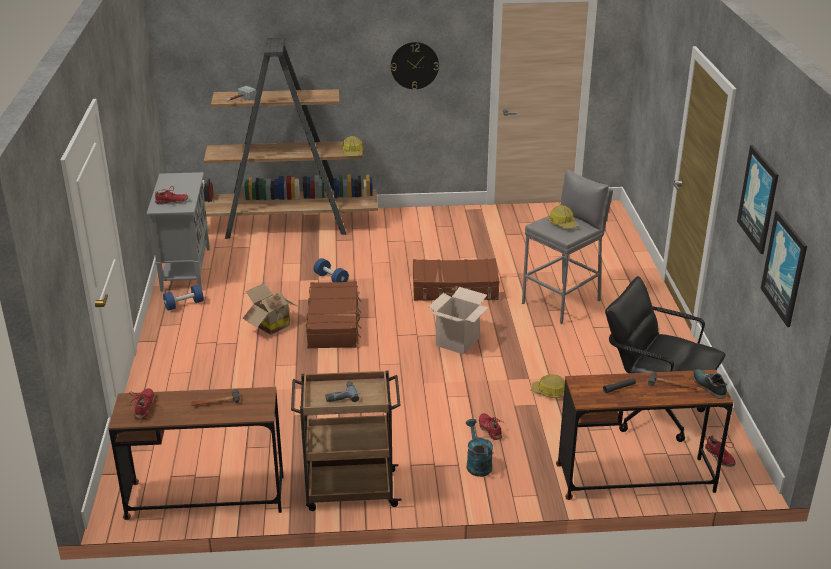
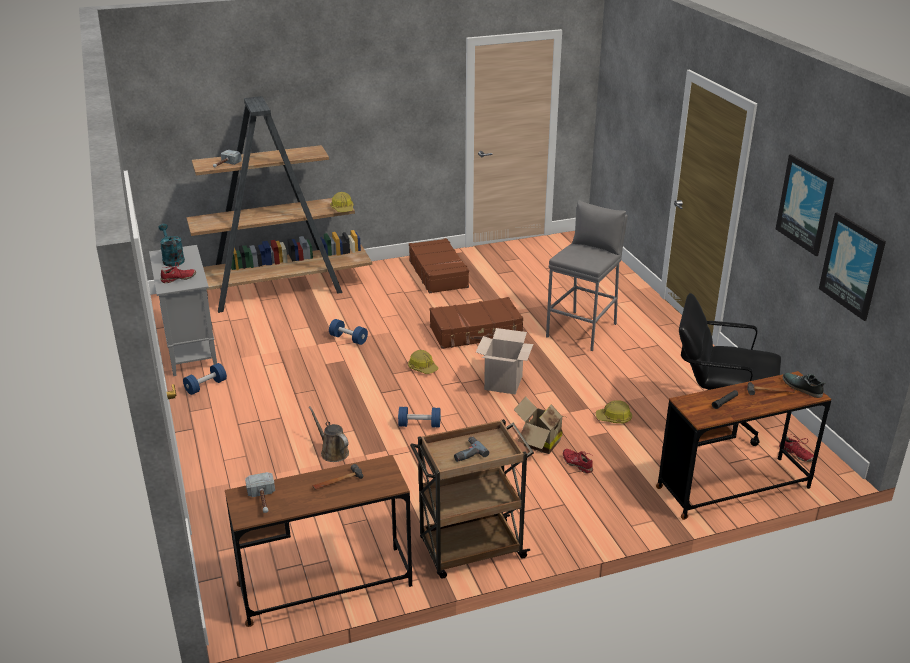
camera: 15 degrees left, 0 degrees up
(144, 408) = (263, 500): red shoe -> hammer
(268, 381) = (332, 452): none -> brown watering can
(270, 325) = (308, 394): cardboard box -> cardboard box (539, 443)
(334, 324) = (373, 383): brown suitcase -> brown suitcase (438, 274)
(358, 369) = (419, 425): none -> blue dumbbell
(414, 65) = (392, 114): wall clock -> none
(477, 464) = (582, 500): turquoise watering can -> turquoise watering can (172, 259)
(562, 223) = (584, 253): hard hat -> hard hat (423, 368)

